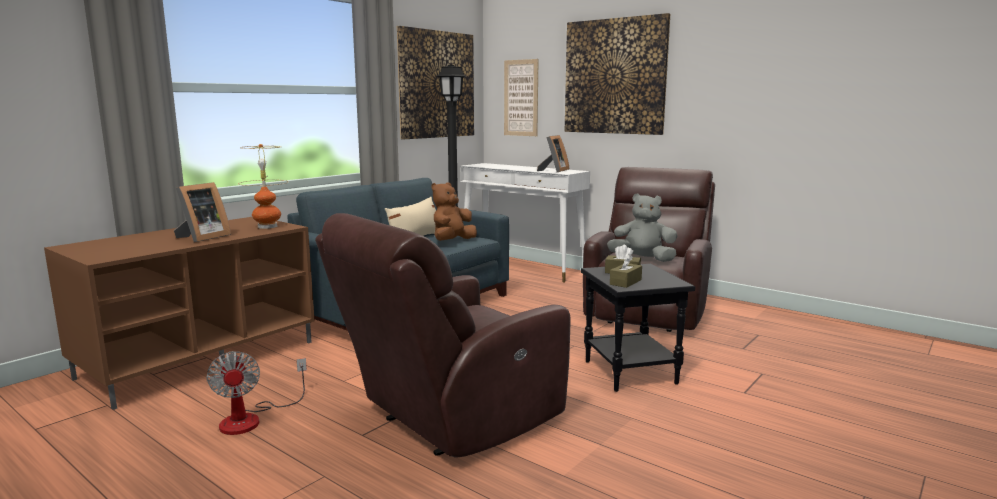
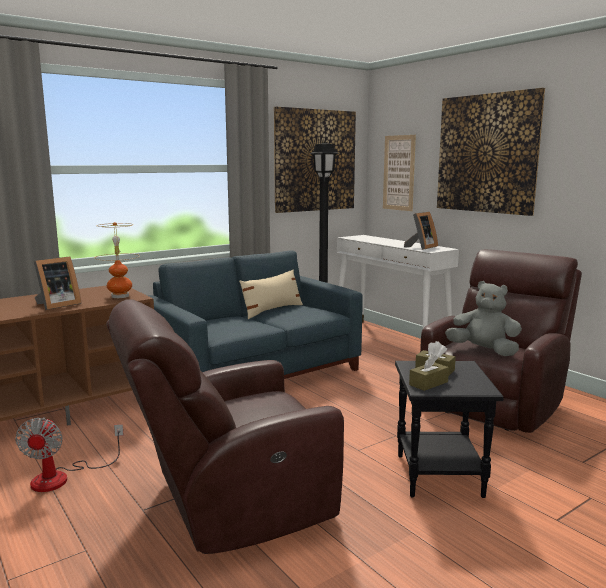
camera: 15 degrees right, 0 degrees up
(452, 241) = (302, 315): brown plush toy -> none

